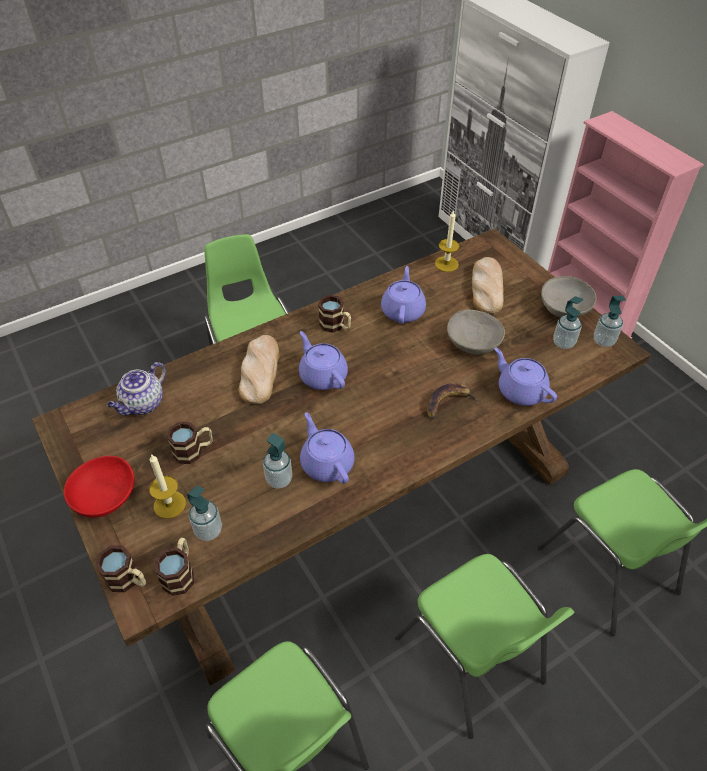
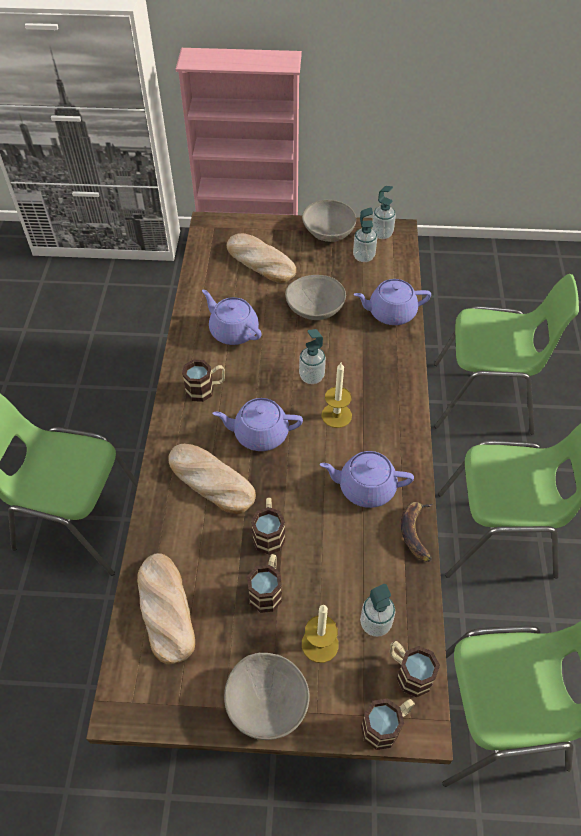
camera: 55 degrees left, 5 degrees up
(104, 497) = (266, 704): red bowl -> grey bowl
(143, 404) = (165, 608): teapot -> bread
(241, 426) = (269, 533): none -> mug
(279, 479) = (356, 534): soap dispenser -> soap dispenser (311, 376)
(446, 264) = (204, 268): candle -> candle (336, 415)
(448, 403) = (366, 365): banana -> banana (416, 532)

